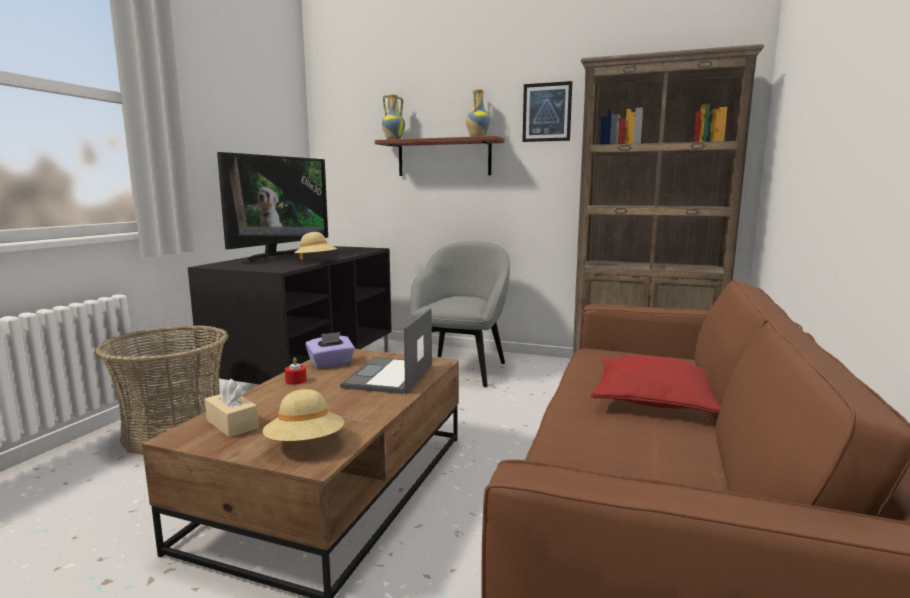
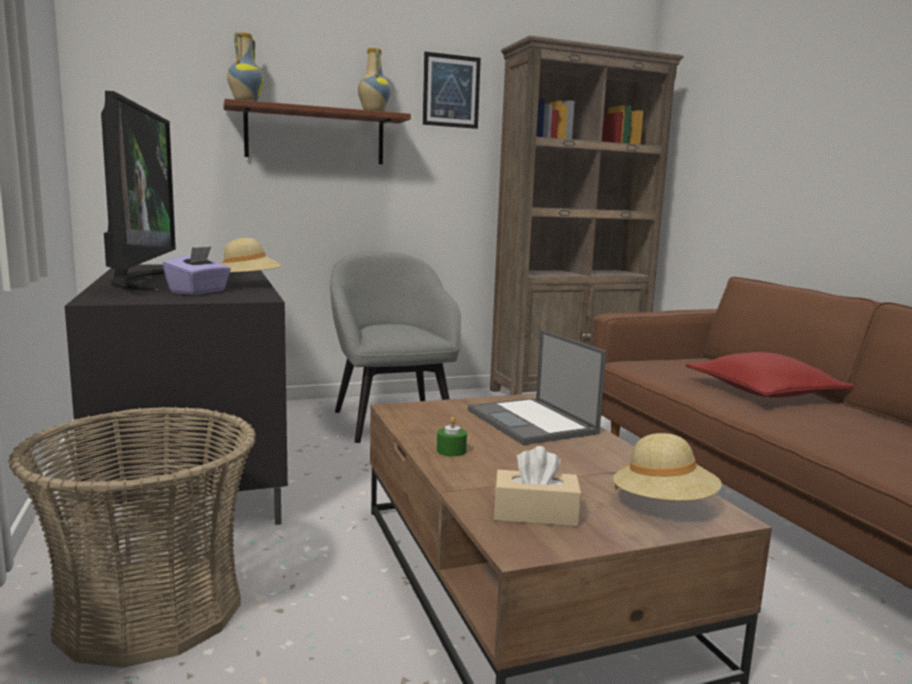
camera: 40 degrees left, 0 degrees up
(296, 381) = (451, 451): red candle -> green candle
(331, 364) = (431, 424): purple tissue box -> purple tissue box (199, 292)

